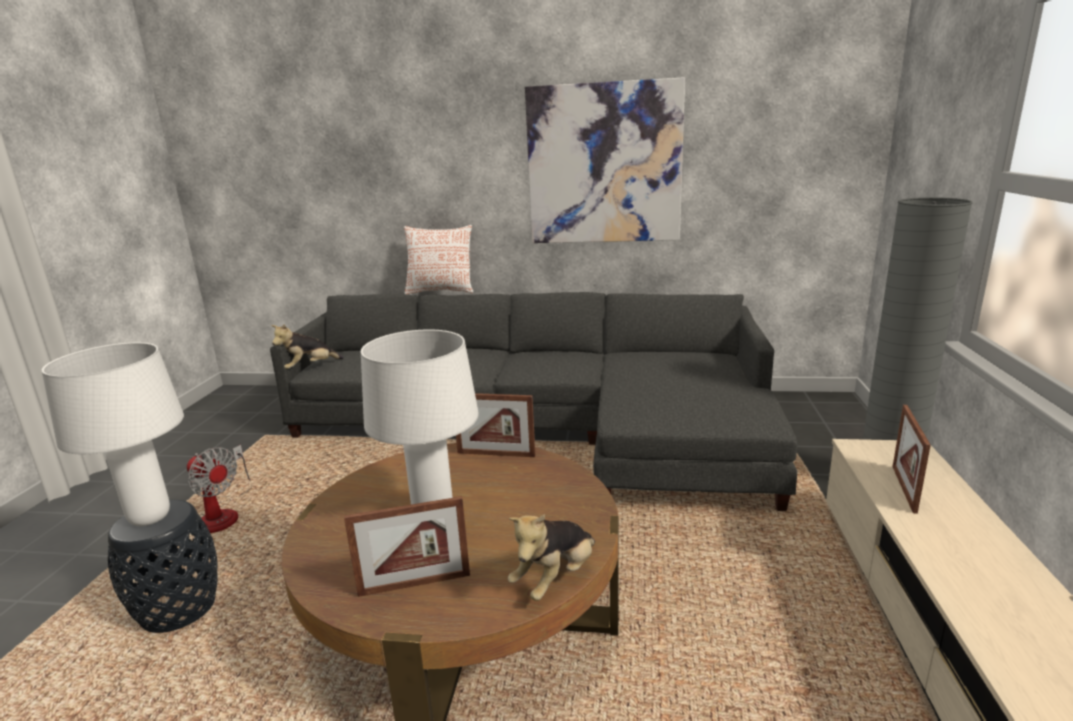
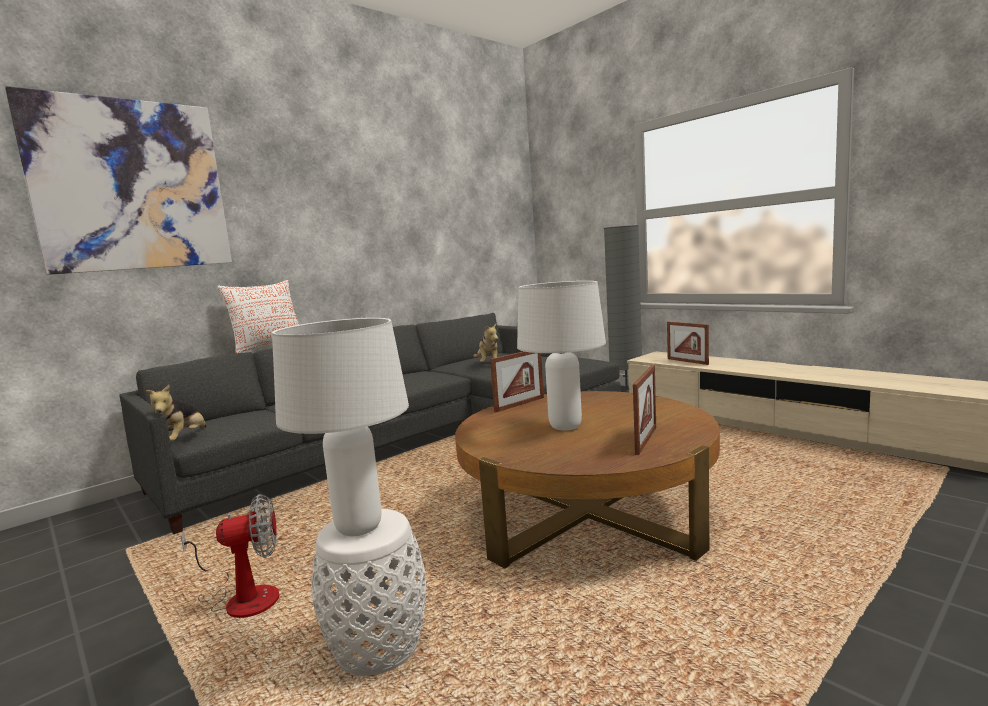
camera: 50 degrees left, 10 degrees down
(178, 609) = (377, 647): black stool -> white stool
(555, 579) = (686, 412): plush toy -> plush toy (488, 364)
(604, 164) = (387, 226): picture -> picture (131, 186)

